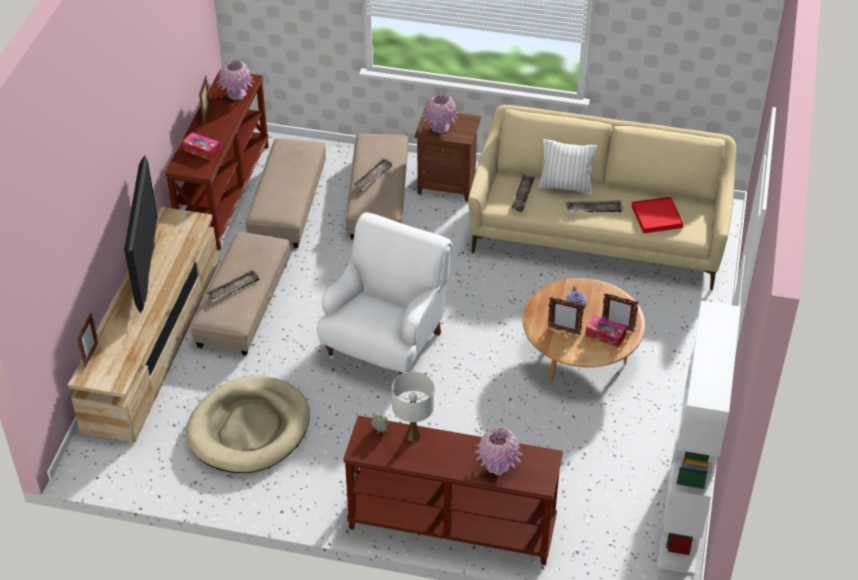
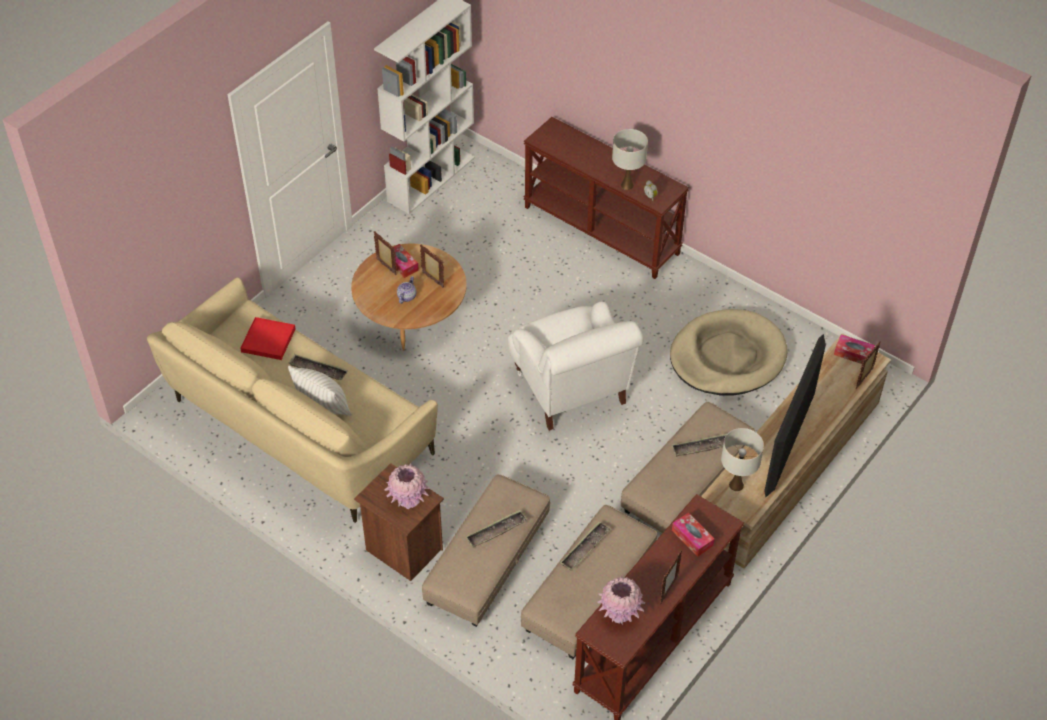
camera: 155 degrees left, 5 degrees up
(108, 376) = (853, 353): none -> tissue box
(185, 230) = (736, 485): none -> white table lamp
(386, 344) = (571, 390): white armchair -> white armchair turned 75 degrees counterclockwise
(498, 465) = (577, 146): pink vase -> none
(523, 195) = (372, 411): tray -> tray (585, 548)

